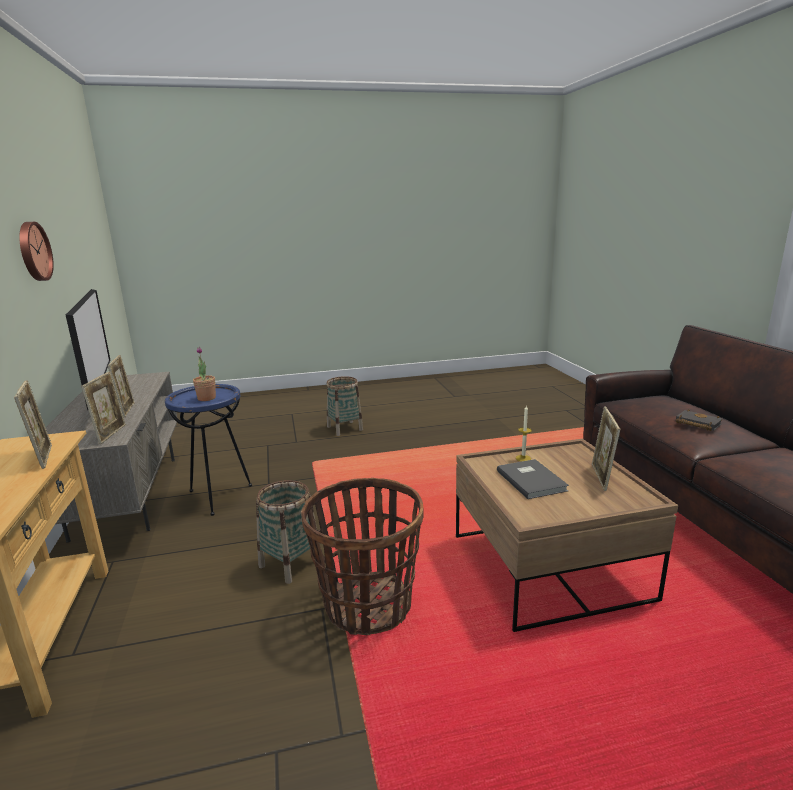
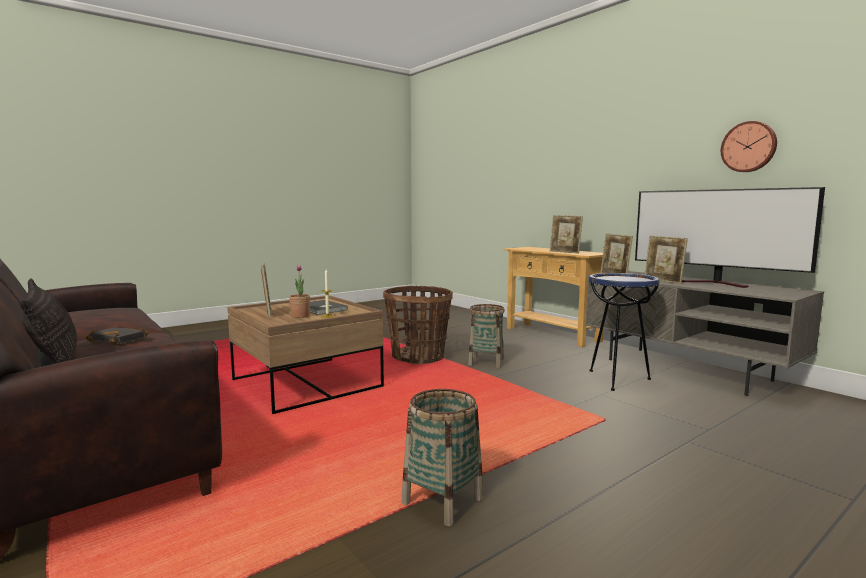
camera: 155 degrees right, 10 degrees down
(206, 398) = (616, 279): potted plant -> potted plant (300, 316)
(345, 428) = (680, 482): basket -> basket (442, 501)
(710, 410) = (55, 361): none -> pillow

